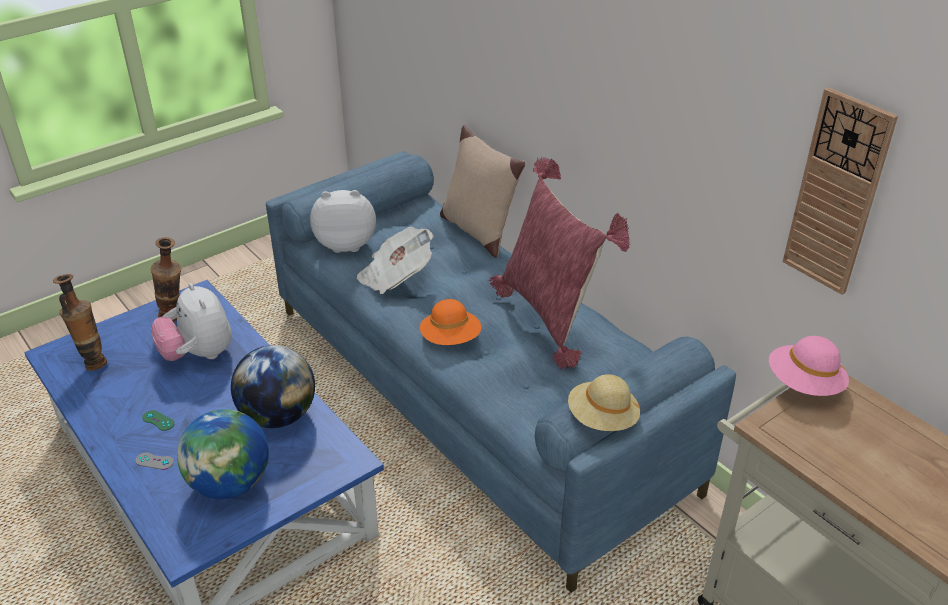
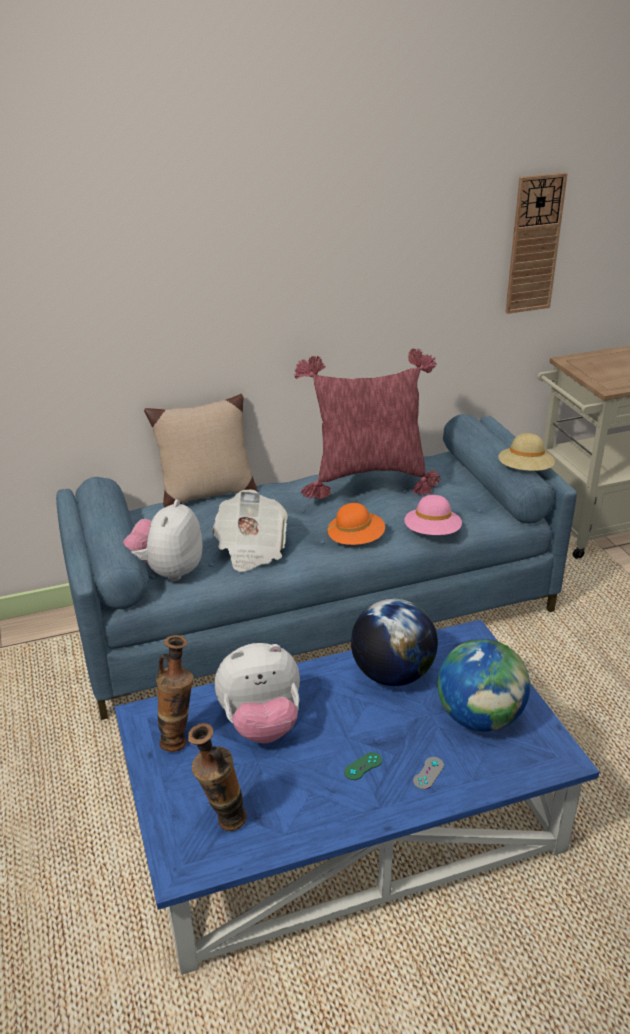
camera: 70 degrees left, 5 degrees down
(804, 384) = (570, 368): pink hat -> pink hat (432, 533)

